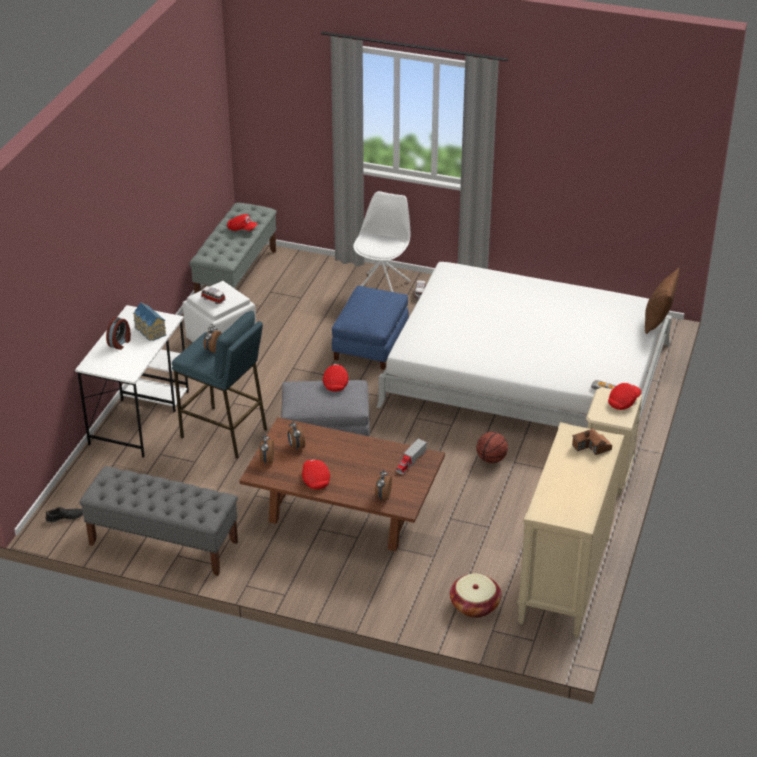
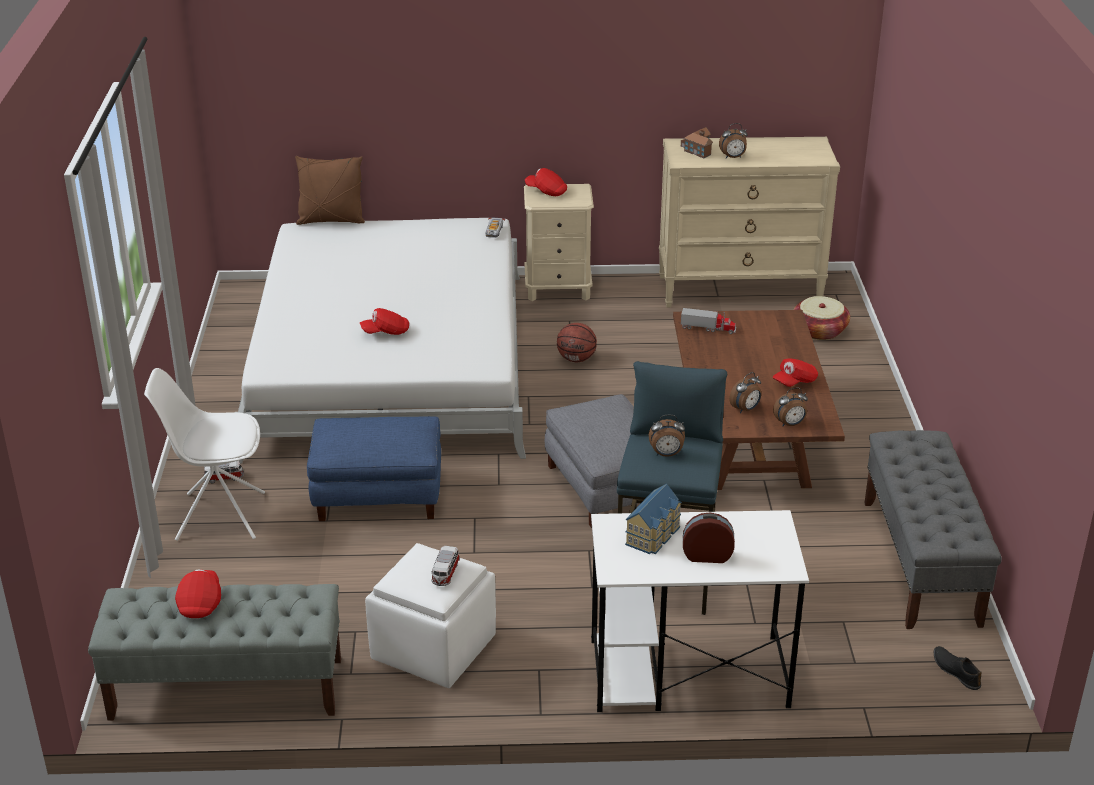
camera: 110 degrees left, 5 degrees down
(336, 383) = (582, 419): red cap -> red cap (386, 332)
(383, 496) = (782, 334): alarm clock -> alarm clock (733, 157)

